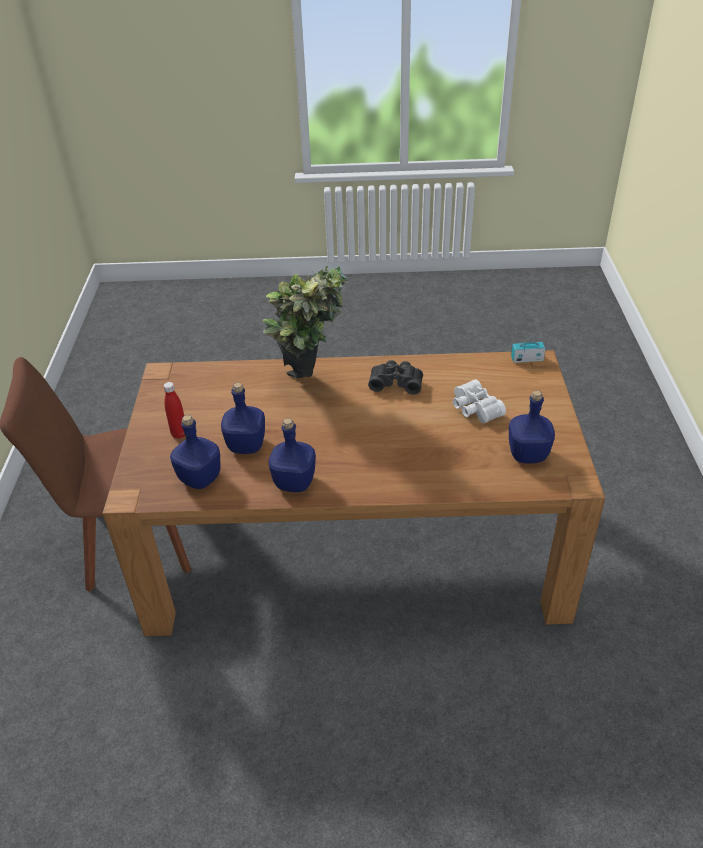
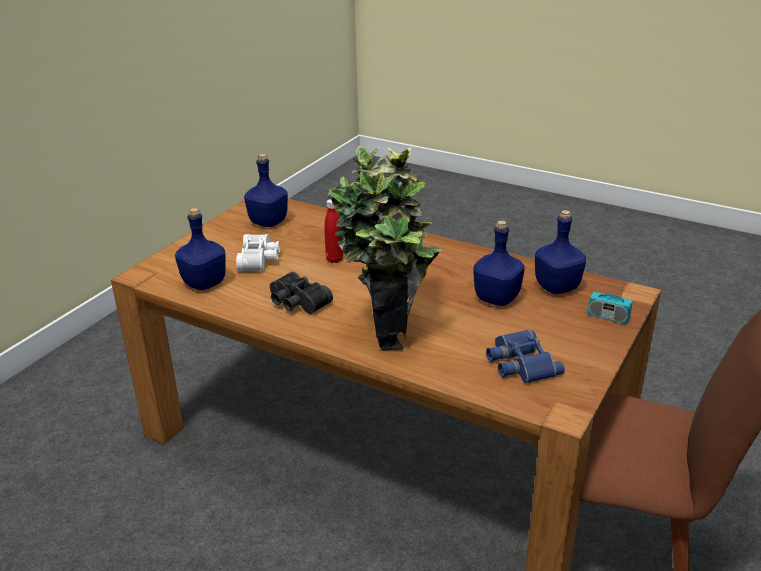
camera: 150 degrees left, 10 degrees down
(179, 434) = (564, 330): red bottle -> red bottle (334, 259)
(202, 396) = (520, 362): none -> blue binoculars
(294, 481) = (471, 260): blue bottle -> blue bottle (203, 283)
(527, 359) = (148, 279): radio -> radio (608, 317)

